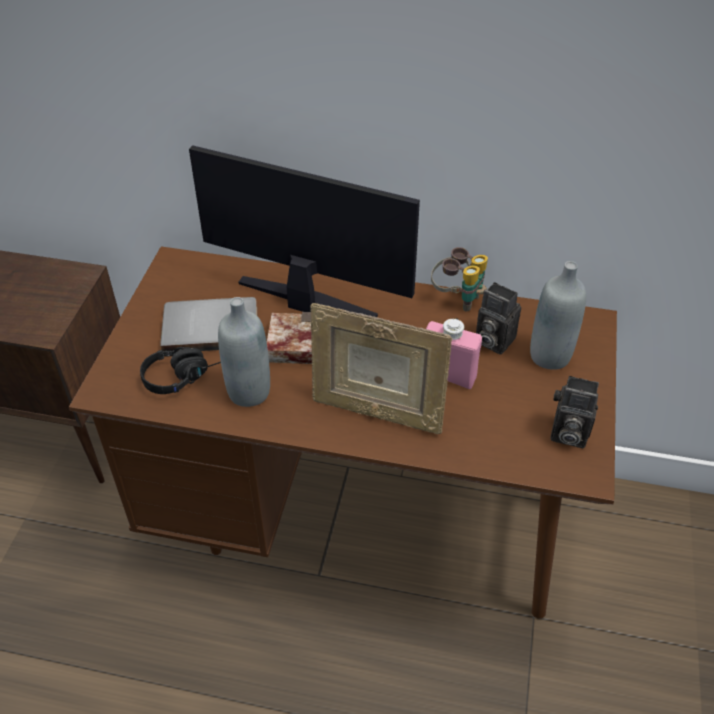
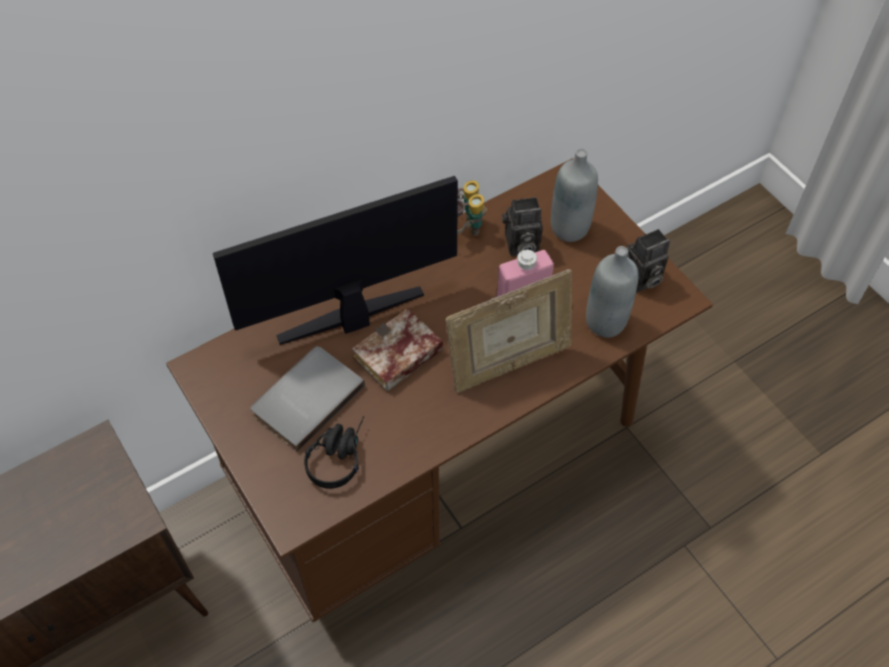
camera: 45 degrees left, 10 degrees up
(249, 392) = (403, 425): grey bottle -> grey bottle (605, 322)

